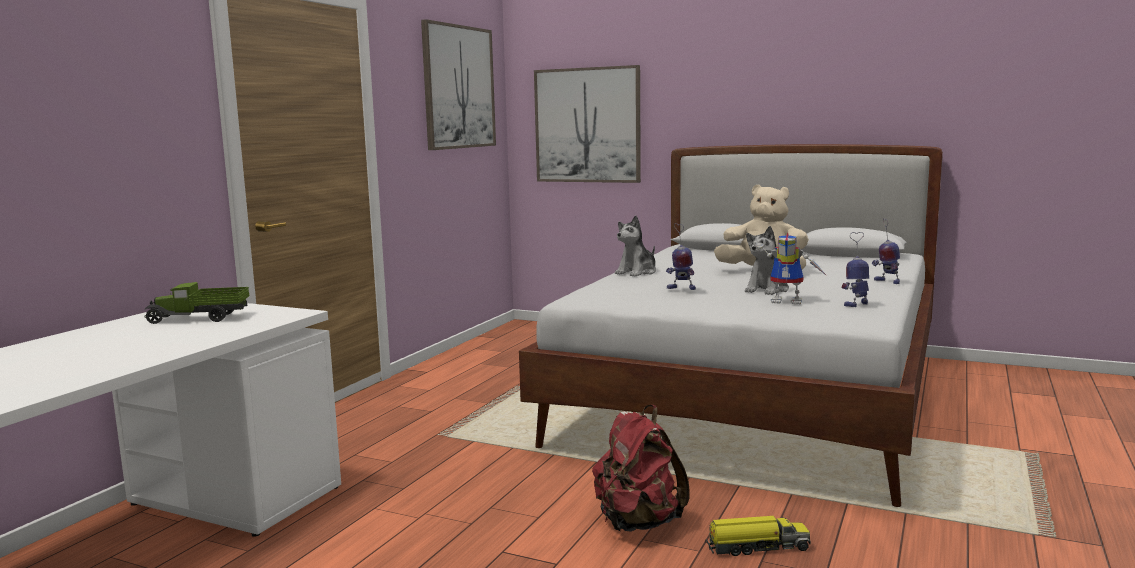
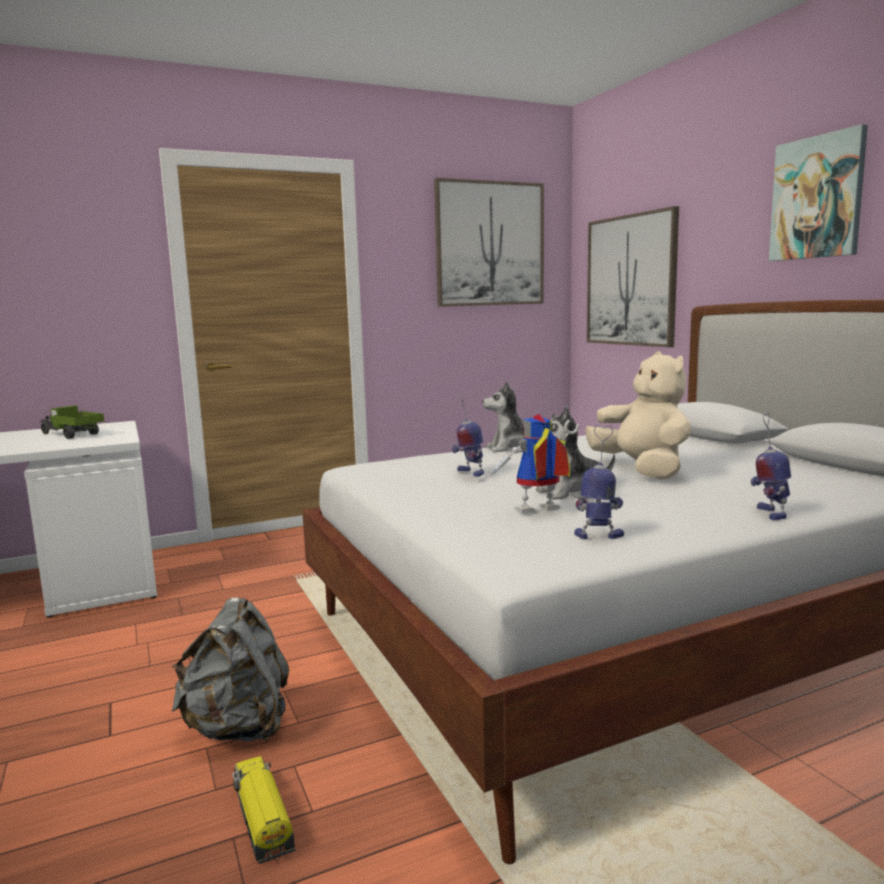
camera: 40 degrees right, 0 degrees up
(637, 523) = (238, 728): red backpack -> grey backpack
(756, 547) = (262, 818): toy truck -> toy truck turned 150 degrees counterclockwise
(769, 71) = (817, 198): none -> picture
(789, 301) = (536, 512): toy robot -> toy robot turned 105 degrees clockwise

